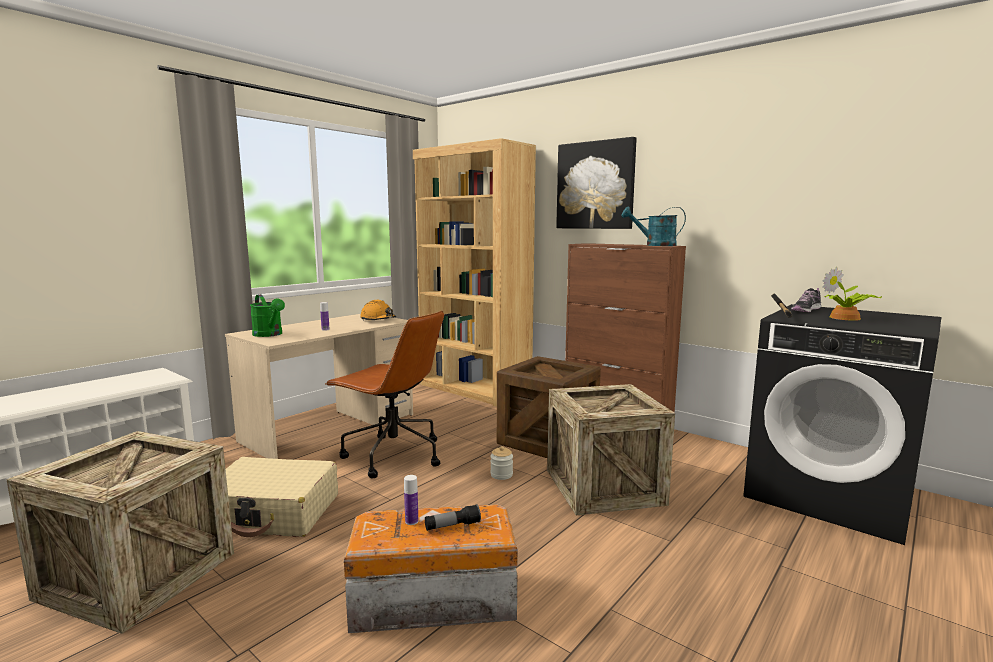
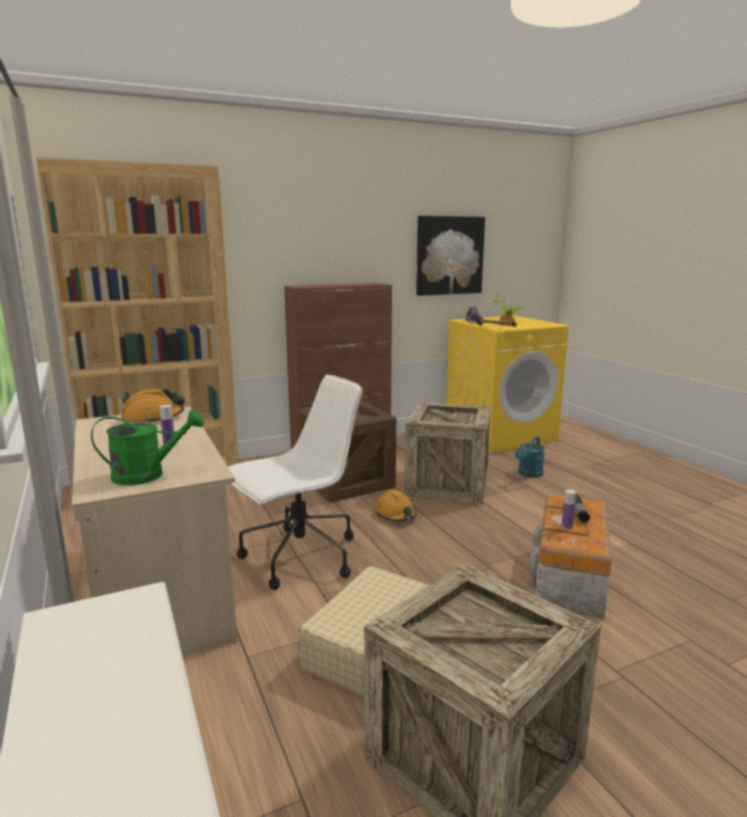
camera: 65 degrees left, 5 degrees up
(392, 455) = (299, 558): brown office chair -> white office chair
(501, 475) = (395, 514): jar -> orange hard hat
(595, 185) = (285, 226): picture -> picture (449, 255)
(655, 245) = (368, 284): turquoise watering can -> turquoise watering can (528, 474)
(830, 494) = (500, 435): black washing machine -> yellow washing machine

